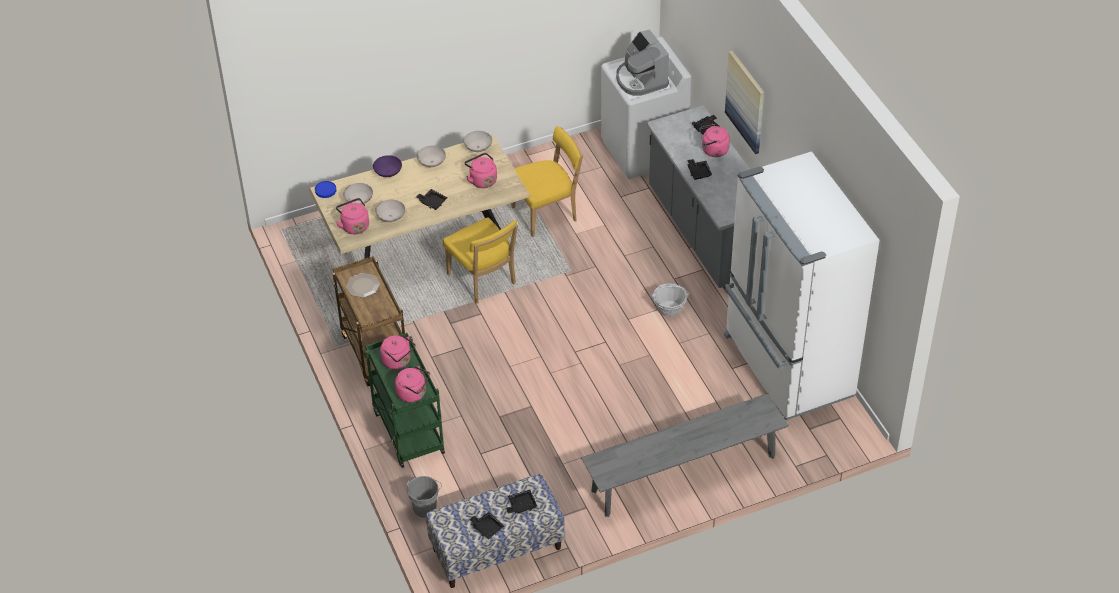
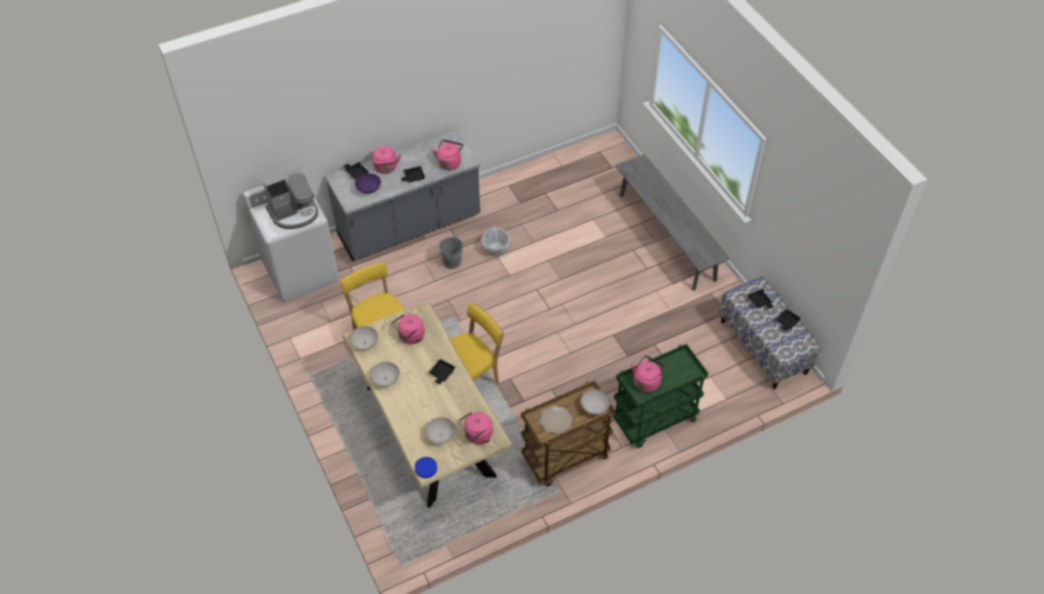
camera: 95 degrees left, 5 degrees up
(387, 173) = (400, 416): purple bowl -> purple bowl (369, 189)
(391, 218) = (465, 405): white bowl -> white bowl (595, 407)
(413, 394) = (682, 366): pink kettle -> pink kettle (449, 162)
(426, 506) = (732, 399): grey bucket -> grey bucket (450, 262)
(746, 101) = (386, 105): picture -> none
(786, 367) = (552, 179): white fridge -> none

